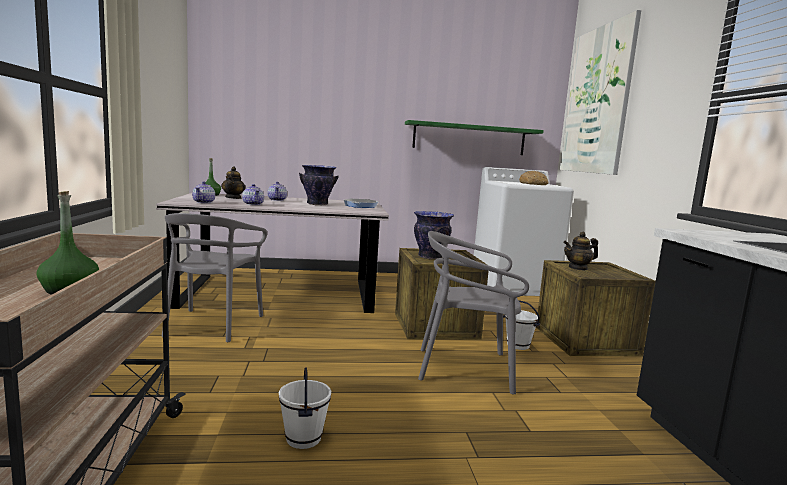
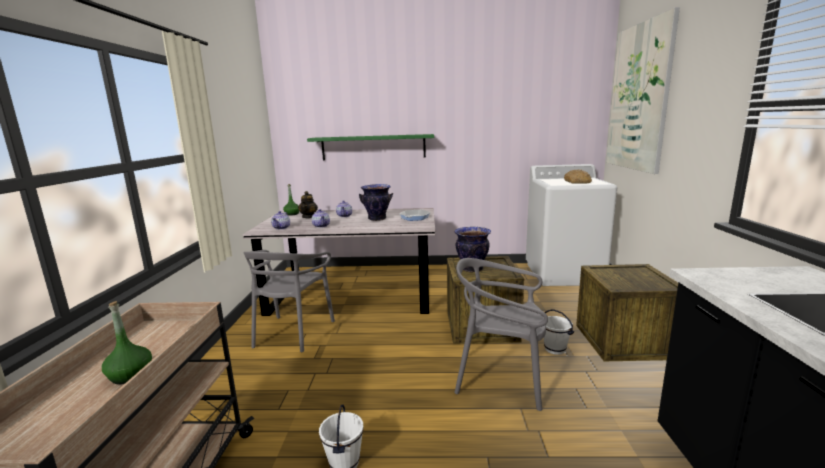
camera: 10 degrees right, 5 degrees up
(469, 138) = (516, 140): green shelf -> green shelf (373, 147)
(578, 268) = (613, 275): teapot -> none

